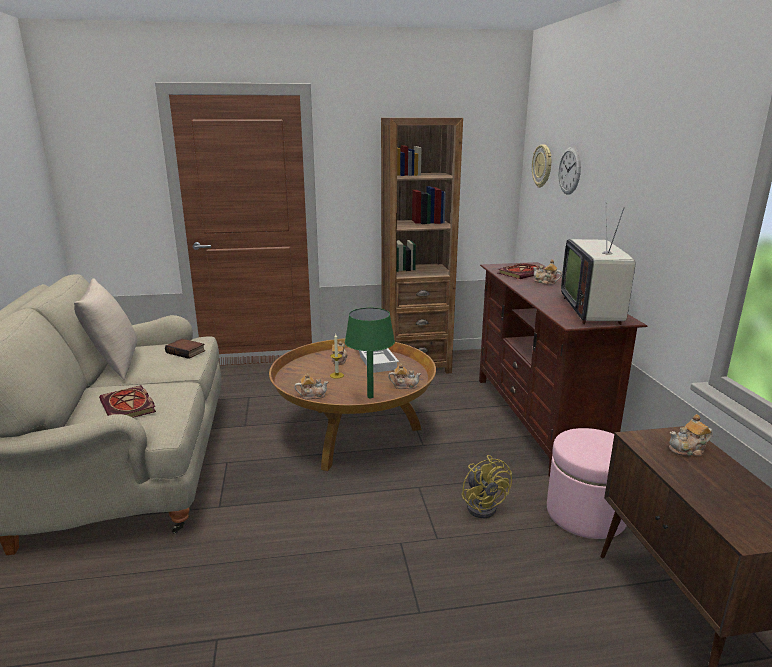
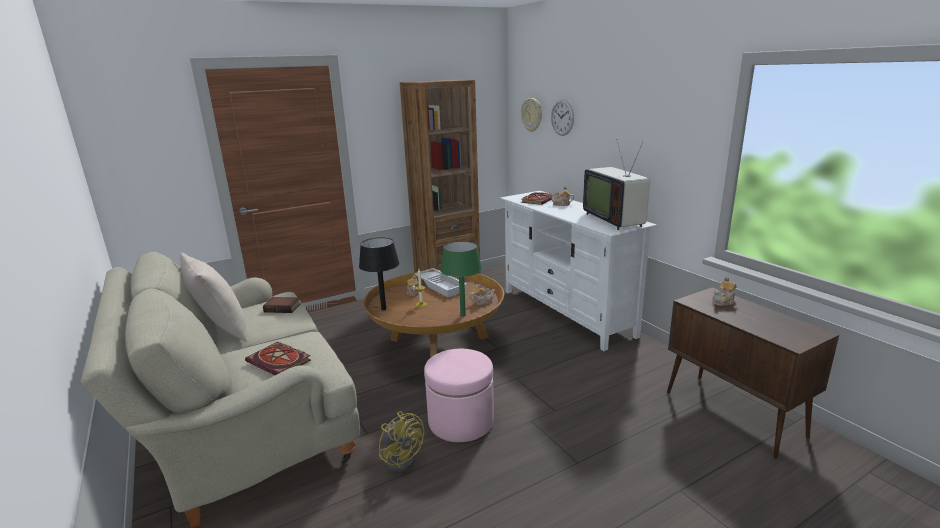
camera: 20 degrees left, 0 degrees up
(294, 373) = (383, 309): none -> black table lamp
(312, 395) = (415, 323): teapot -> none
(484, 505) = (571, 380): yellow fan -> yellow fan (402, 458)
(537, 420) = (567, 312): brown tv stand -> white tv stand
(585, 514) = (640, 368): pink ottoman -> pink ottoman (461, 421)

